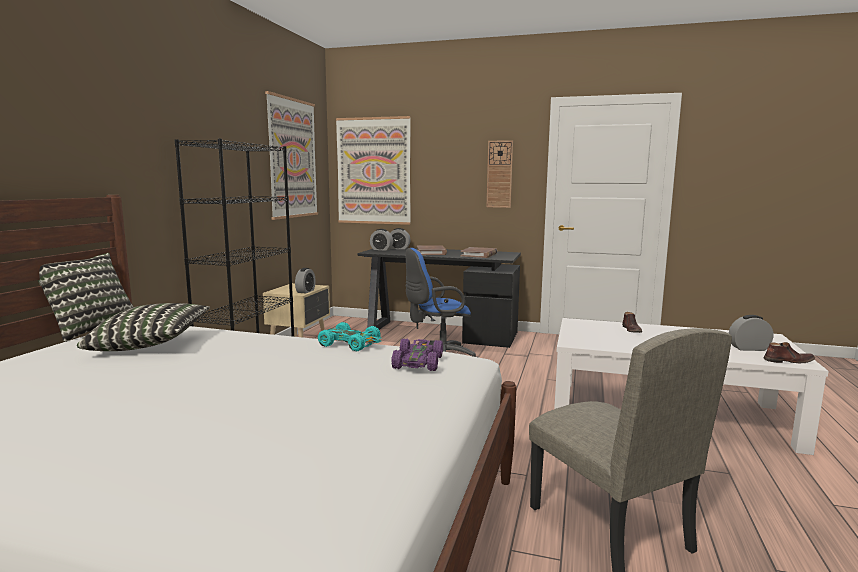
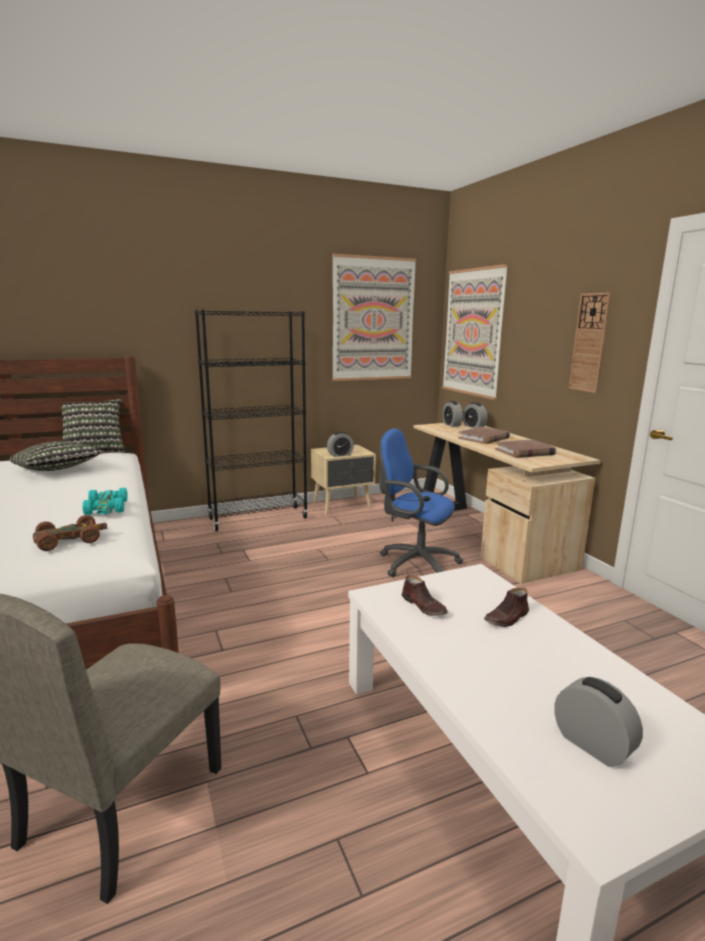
camera: 50 degrees right, 5 degrees up
(418, 362) = (70, 540): purple toy car -> brown toy car
(439, 332) = (486, 536): black desk -> beige desk
(788, 361) = (580, 809): brown shoe -> brown shoe (424, 606)

